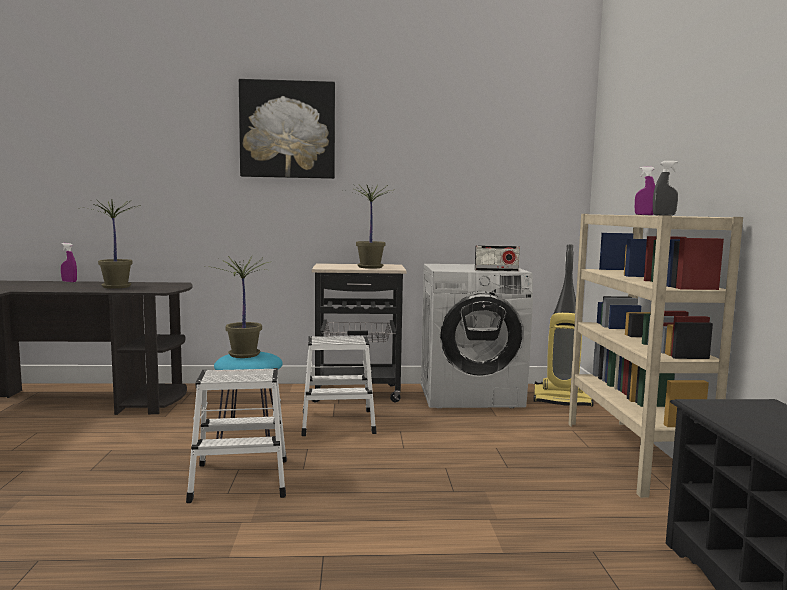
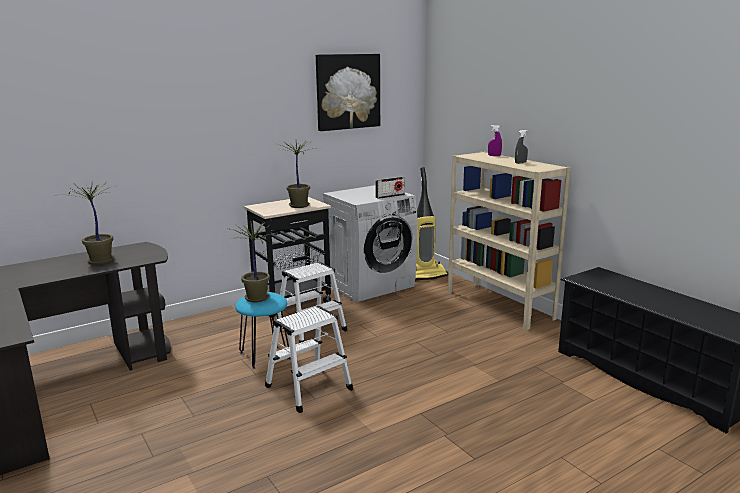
camera: 30 degrees left, 10 degrees up
(69, 281) = (32, 262): purple spray bottle -> none
(288, 130) = (209, 95): picture -> picture (348, 91)

